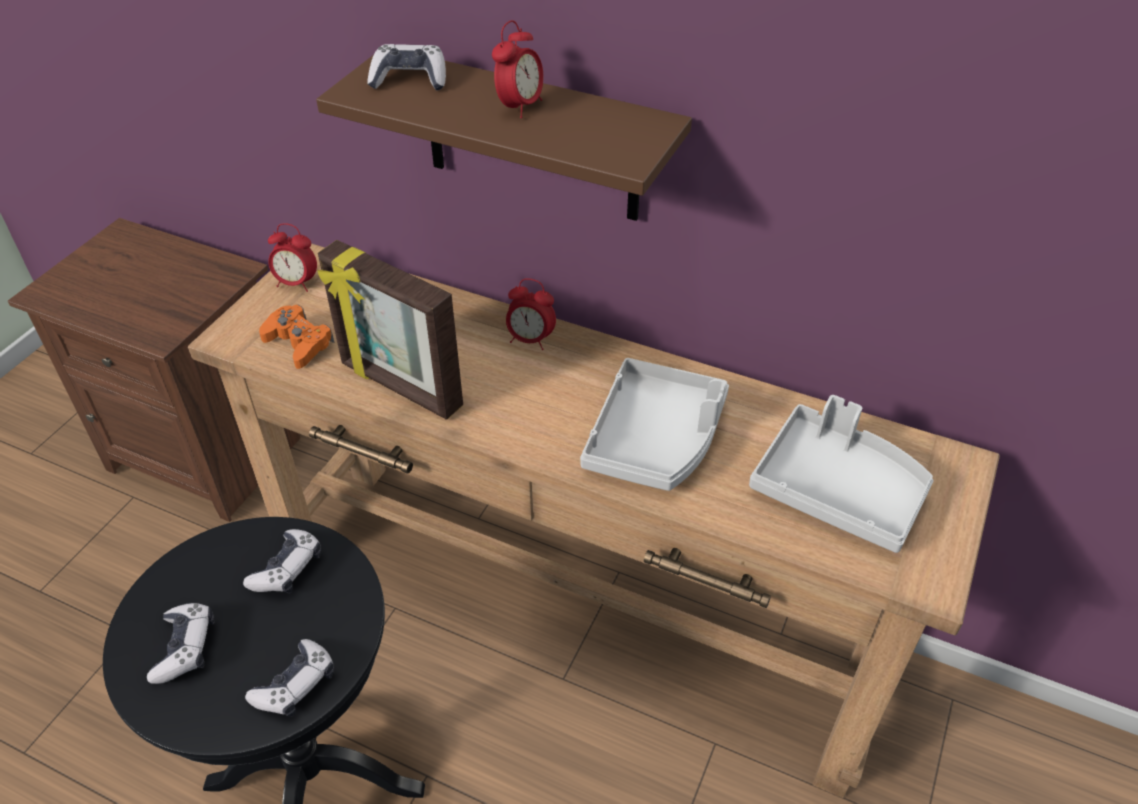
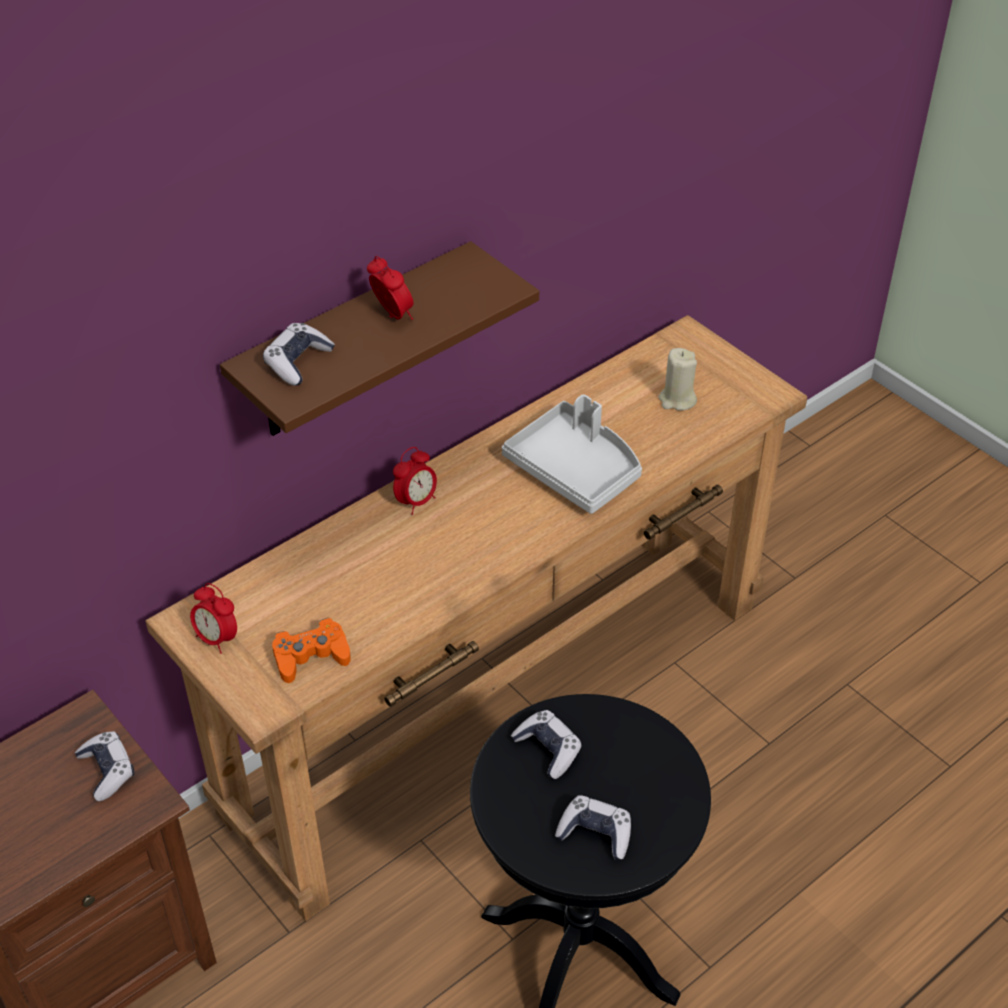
camera: 65 degrees left, 0 degrees up
(295, 685) = (666, 767): game controller -> game controller (107, 770)
(297, 283) = (217, 639): alarm clock -> alarm clock turned 90 degrees clockwise
(399, 387) = (419, 600): picture frame -> none
(838, 490) = (677, 400): grey tray -> beige candle

